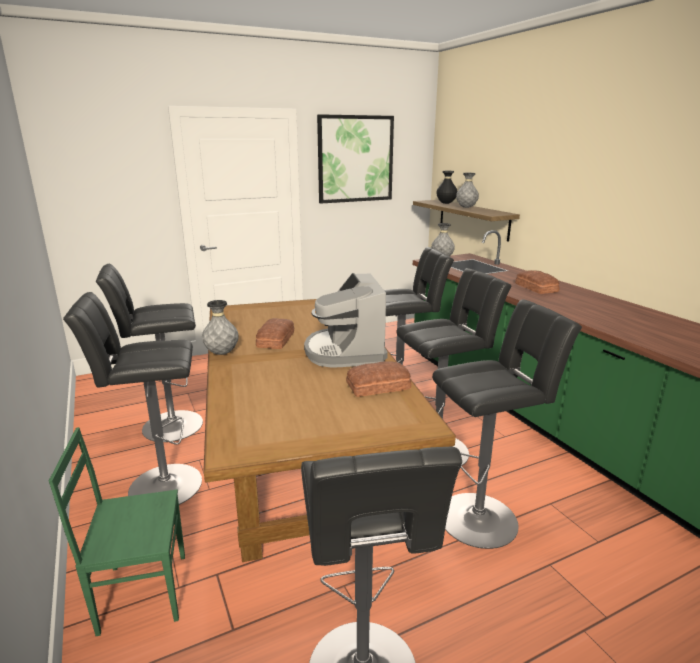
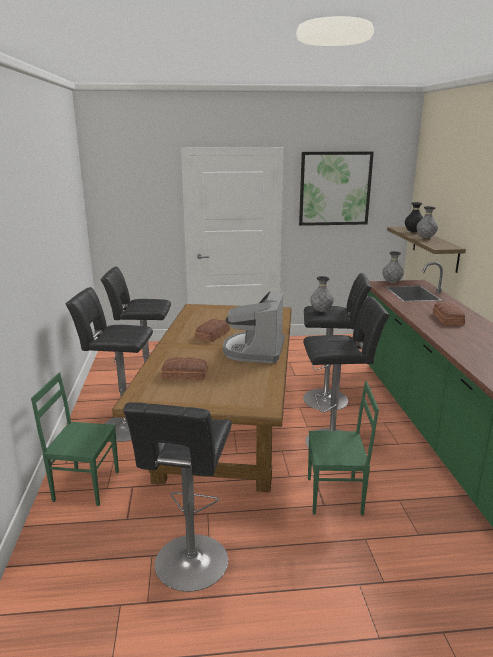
camera: 20 degrees right, 0 degrees up
(222, 353) = (169, 339): grey vase -> grey vase (321, 311)
(379, 387) = (257, 378): bread -> bread (185, 375)
(483, 517) = (335, 496): black stool -> green chair

